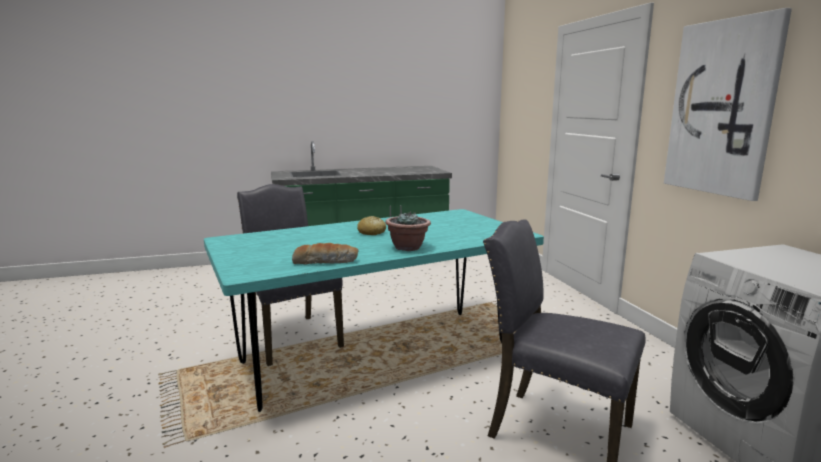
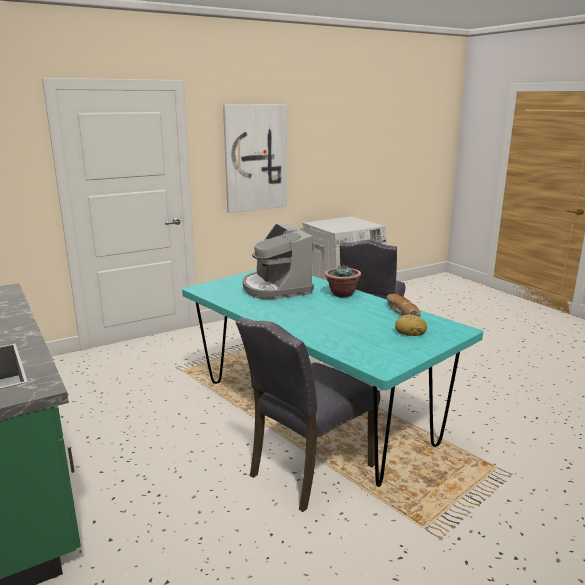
camera: 105 degrees left, 5 degrees up
(371, 232) = (305, 310): bread -> bread (410, 331)
(445, 229) = (276, 288): none -> coffee machine

